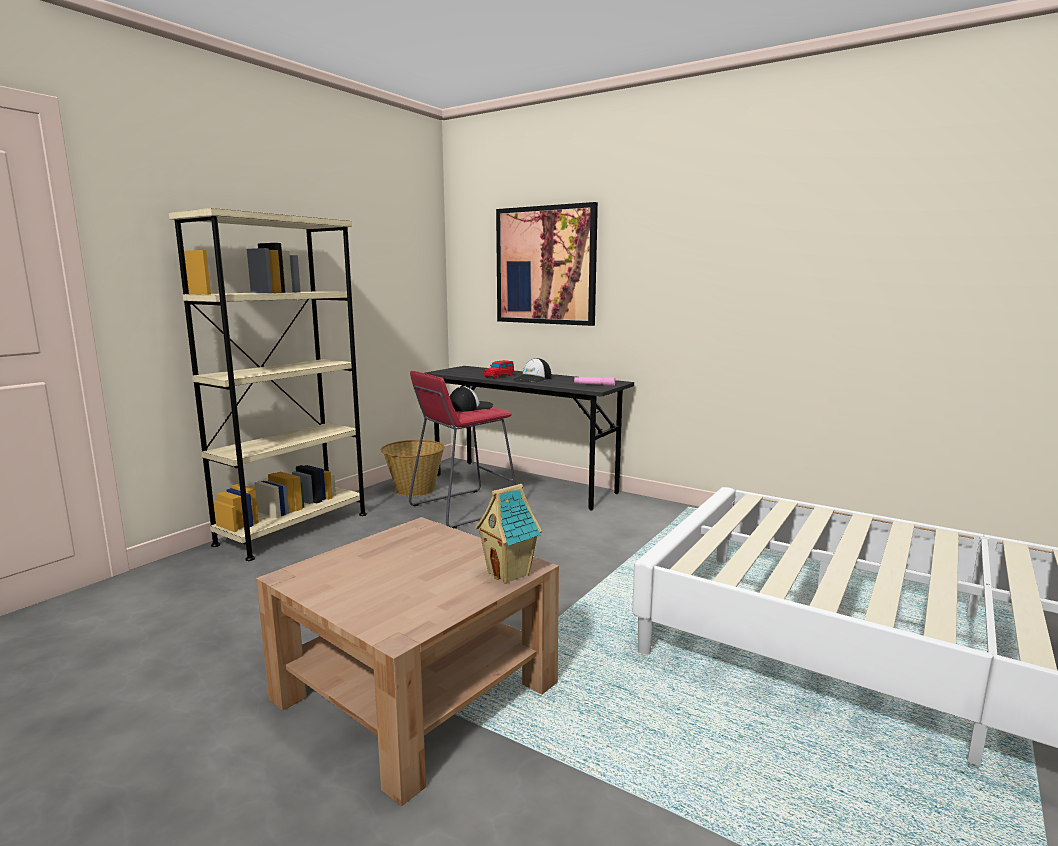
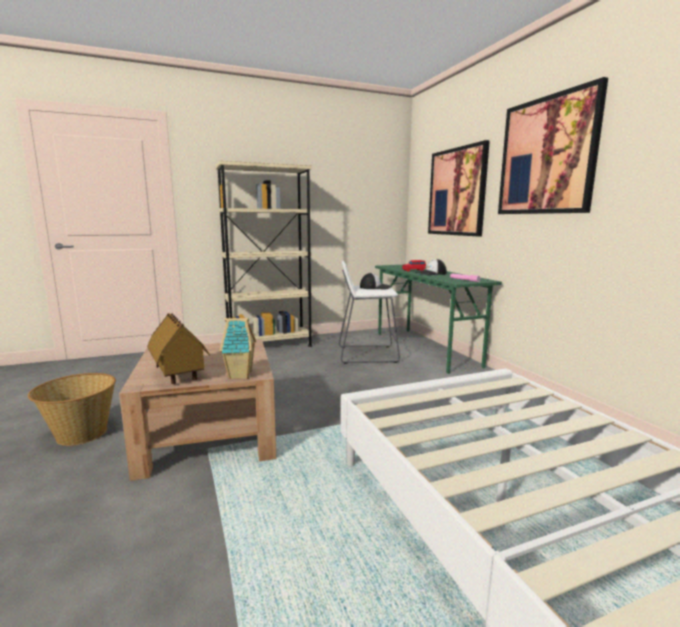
camera: 35 degrees right, 0 degrees up
(414, 490) = (354, 339): basket -> basket (80, 434)
(424, 602) = (179, 375): none -> toy house
(463, 508) = (367, 354): red stool -> white stool
(524, 484) = (425, 349): grey desk -> green desk
(687, 232) = (546, 156): none -> picture

